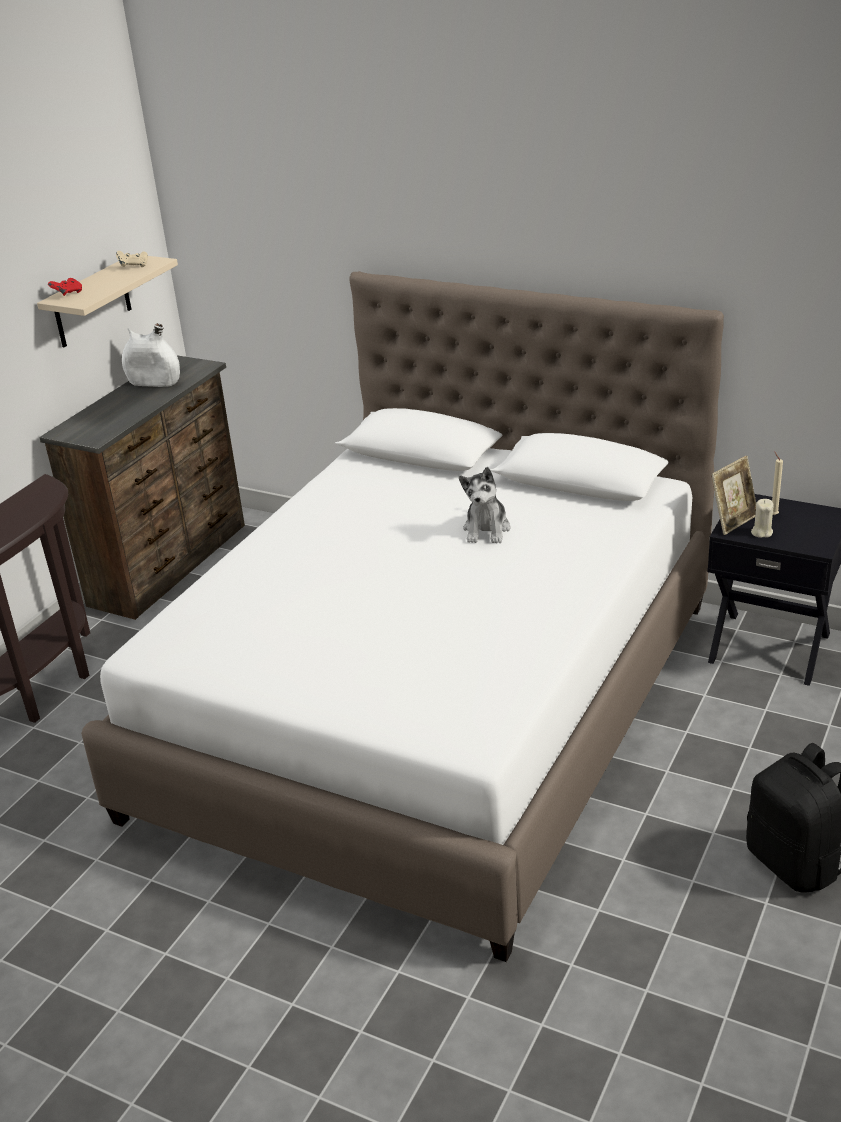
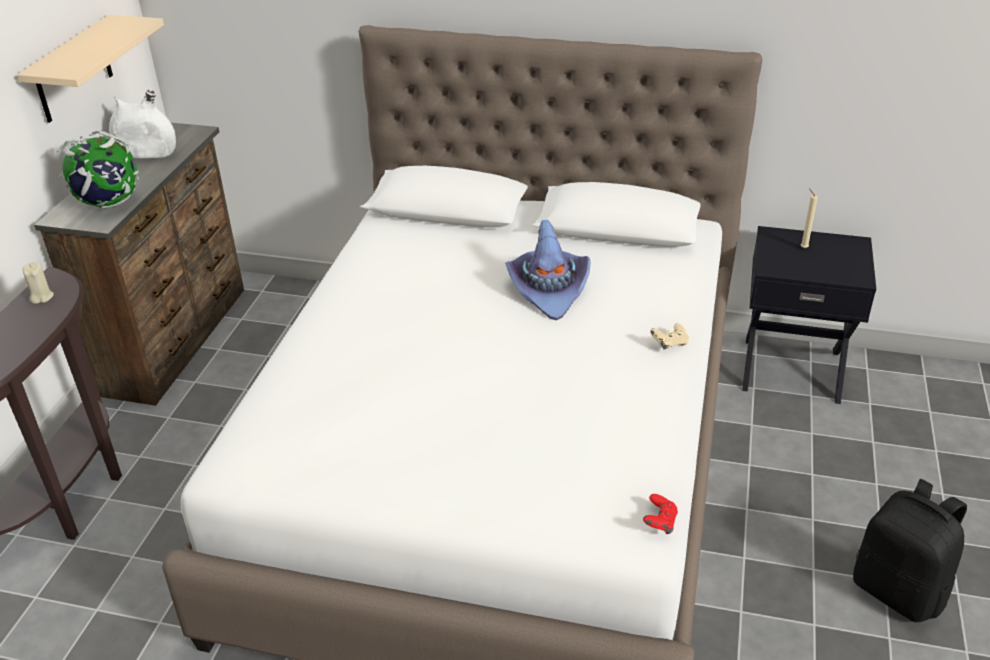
camera: 15 degrees left, 5 degrees up
(68, 294) = (51, 63): red game controller -> red game controller (659, 523)
(106, 423) = (108, 203): none -> globe
(134, 266) = (116, 28): beige game controller -> beige game controller (669, 344)
(487, 530) = (549, 289): plush toy -> purple hat
(733, 521) = (770, 257): picture frame -> none
(761, 532) = (801, 267): beige candle -> beige candle (41, 297)

